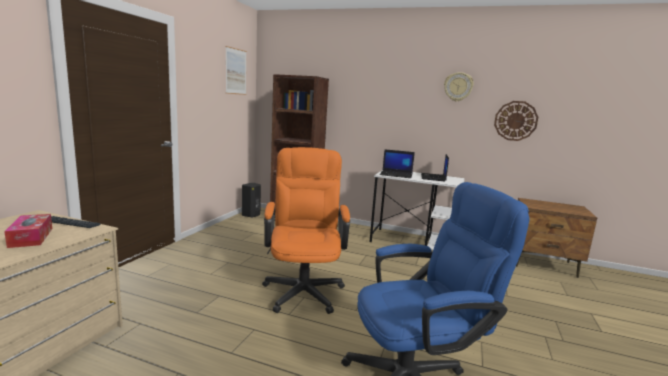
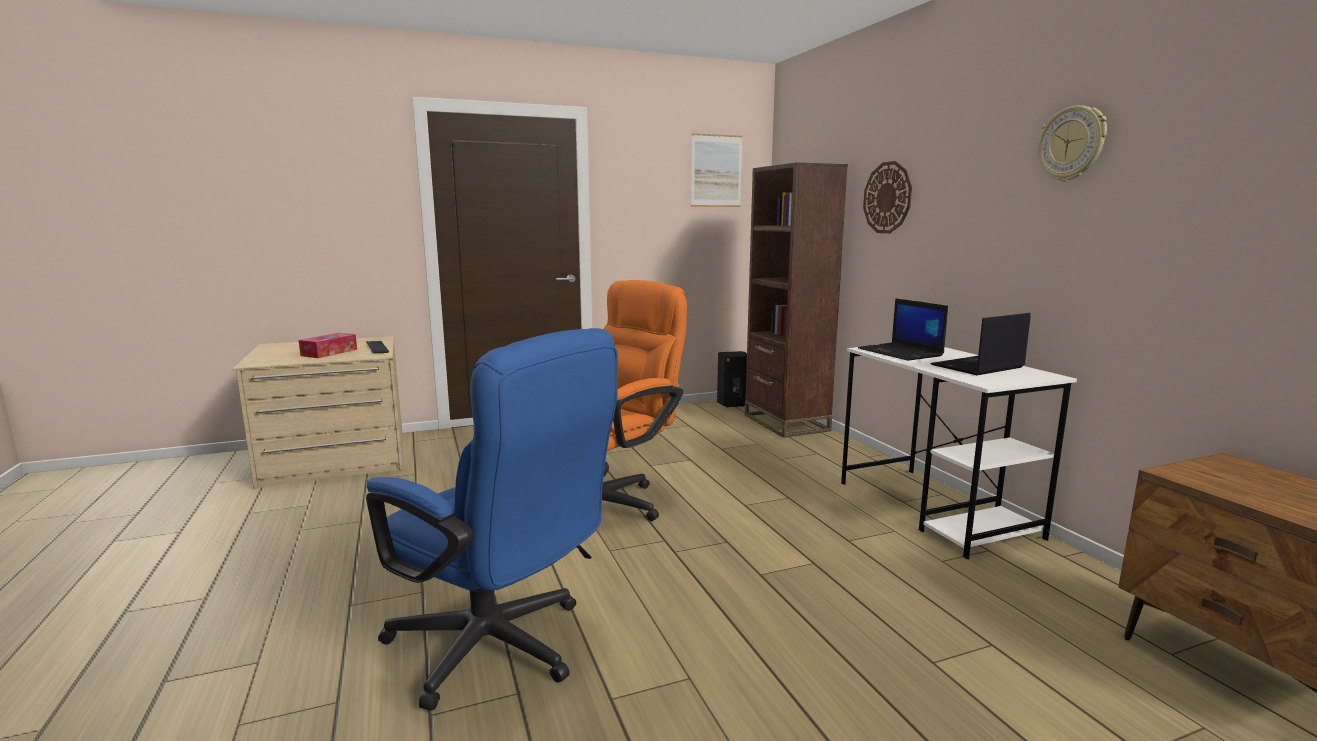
camera: 50 degrees right, 0 degrees up
(515, 121) = (1223, 221): wall clock -> wall clock (887, 197)

